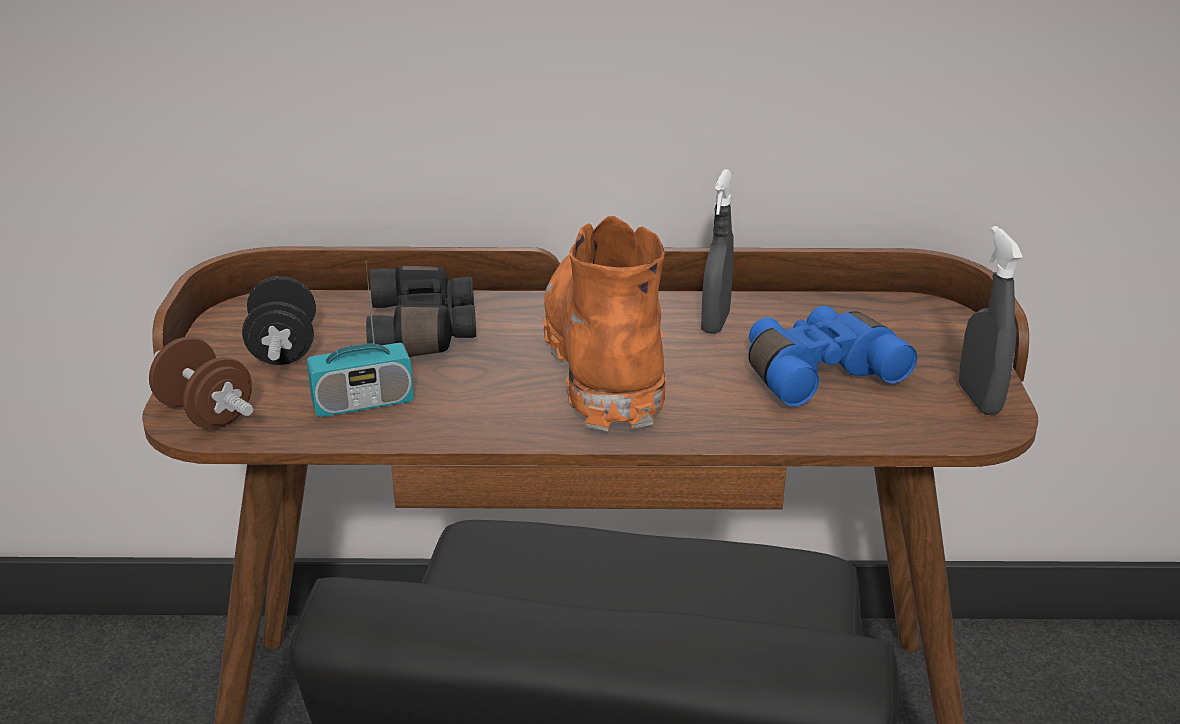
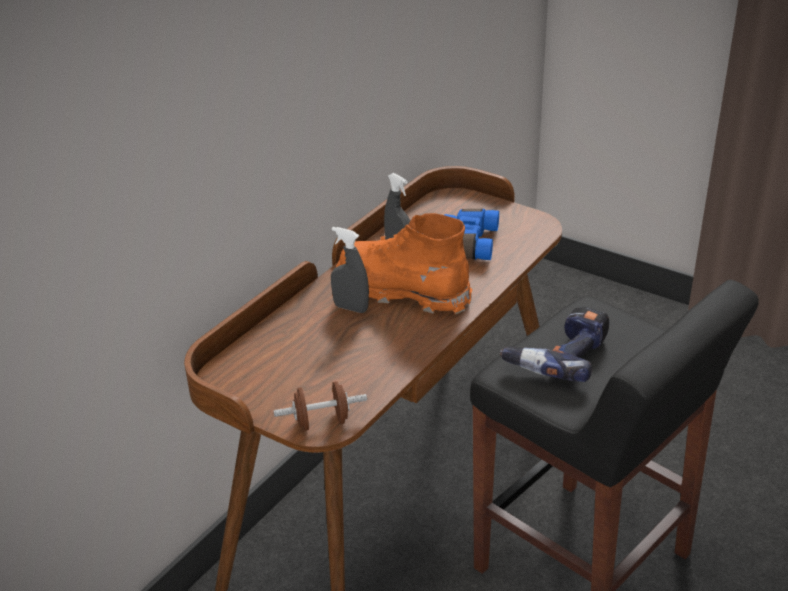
camera: 55 degrees left, 5 degrees up
(284, 350) = (280, 380): black dumbbell -> none
(363, 403) = (364, 370): radio -> none
(425, 331) = (312, 331): black binoculars -> none
(598, 586) = (558, 356): none -> power drill
(979, 400) = (524, 219): grey spray bottle -> grey spray bottle (351, 308)

